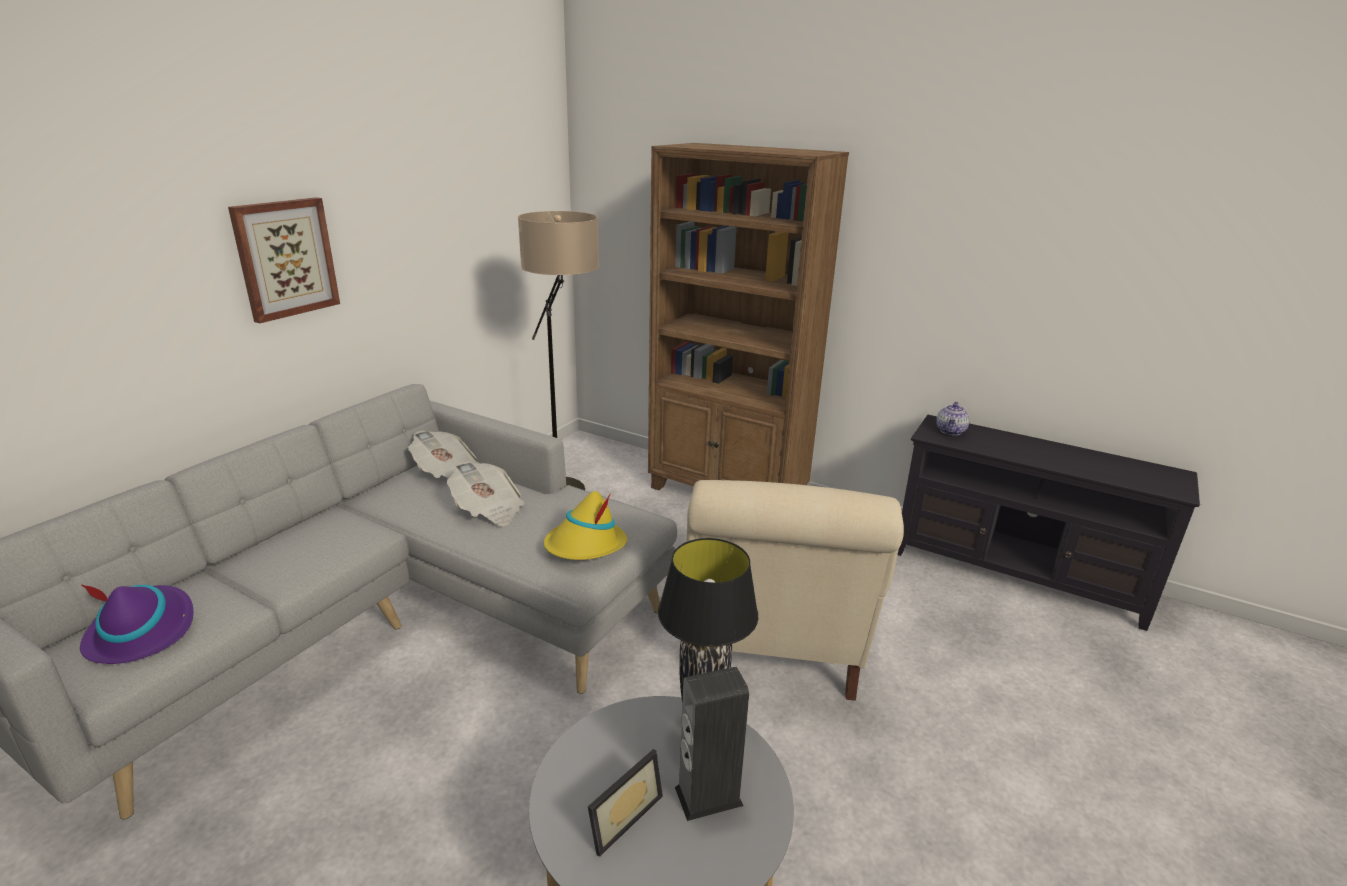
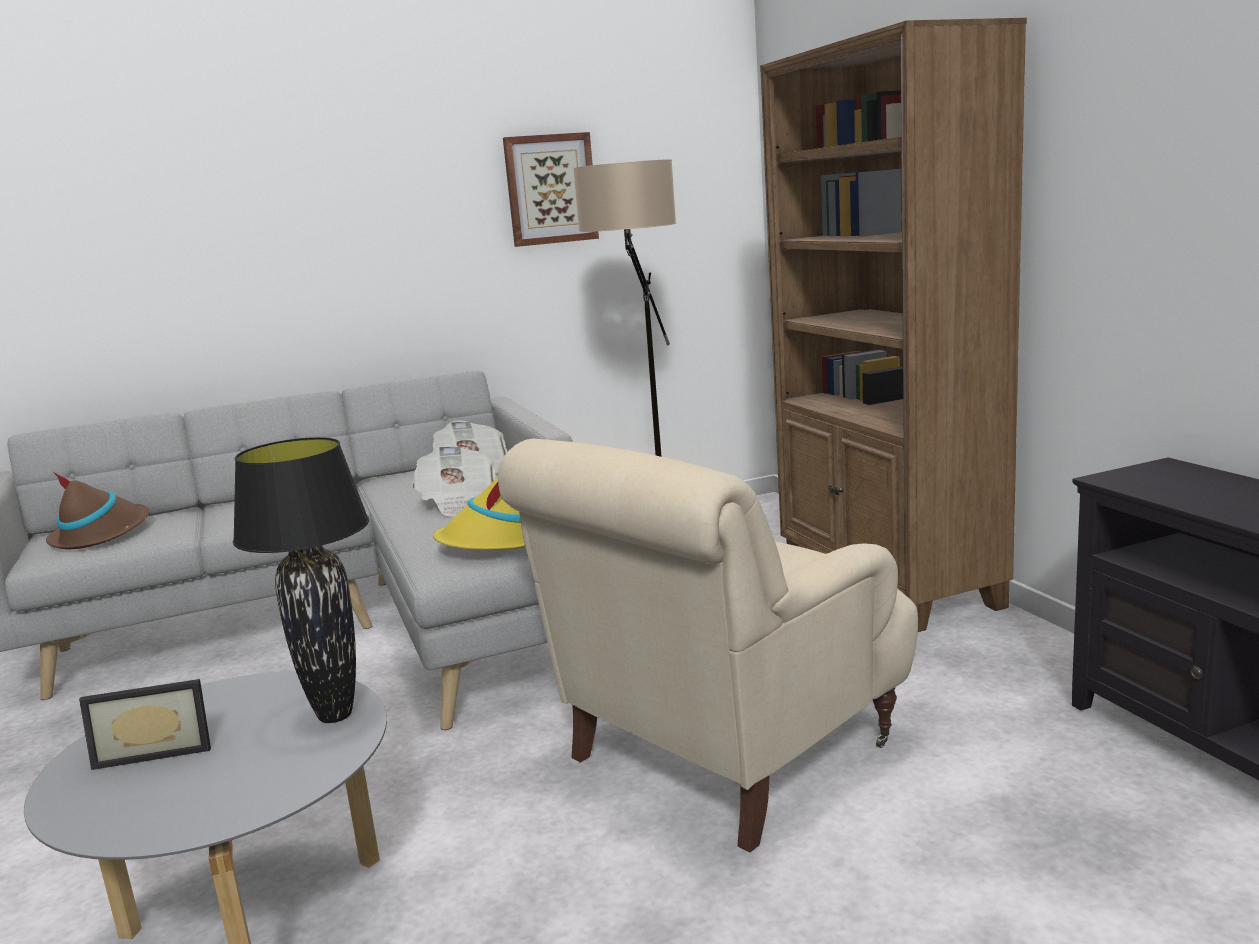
camera: 40 degrees right, 10 degrees down
(142, 631) = (101, 534): purple hat -> brown hat
(285, 258) = (343, 220): picture -> picture (550, 189)
(708, 796) = (243, 767): speaker -> none
(951, 431) = (1170, 478): teapot -> none

